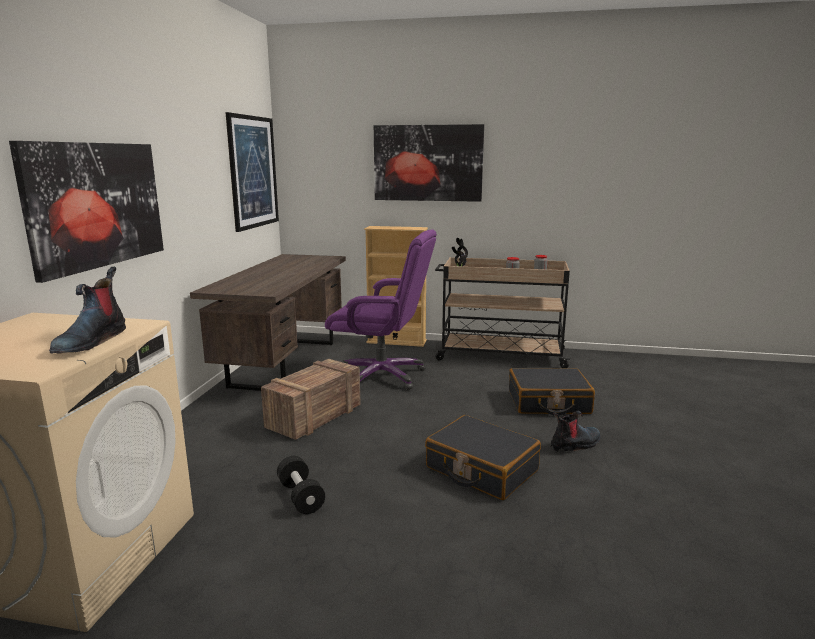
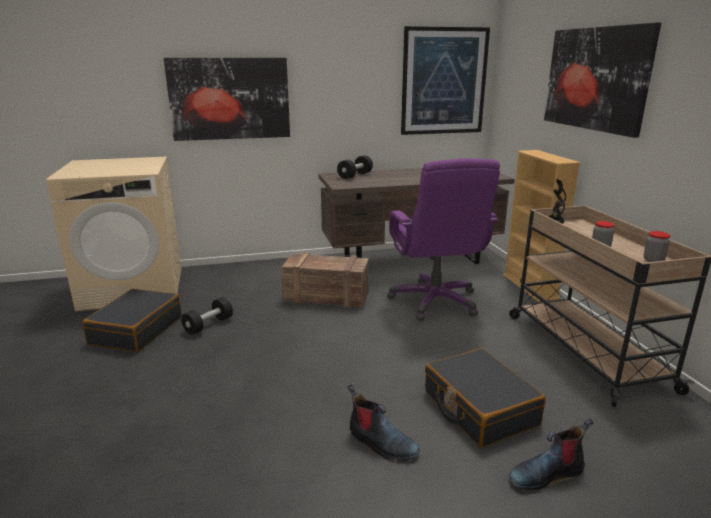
camera: 65 degrees right, 5 degrees up
(90, 341) = (111, 172): boot -> boot (546, 474)
(235, 284) = (355, 175): none -> black dumbbell
(481, 469) = (287, 390): black suitcase -> black suitcase (136, 330)

